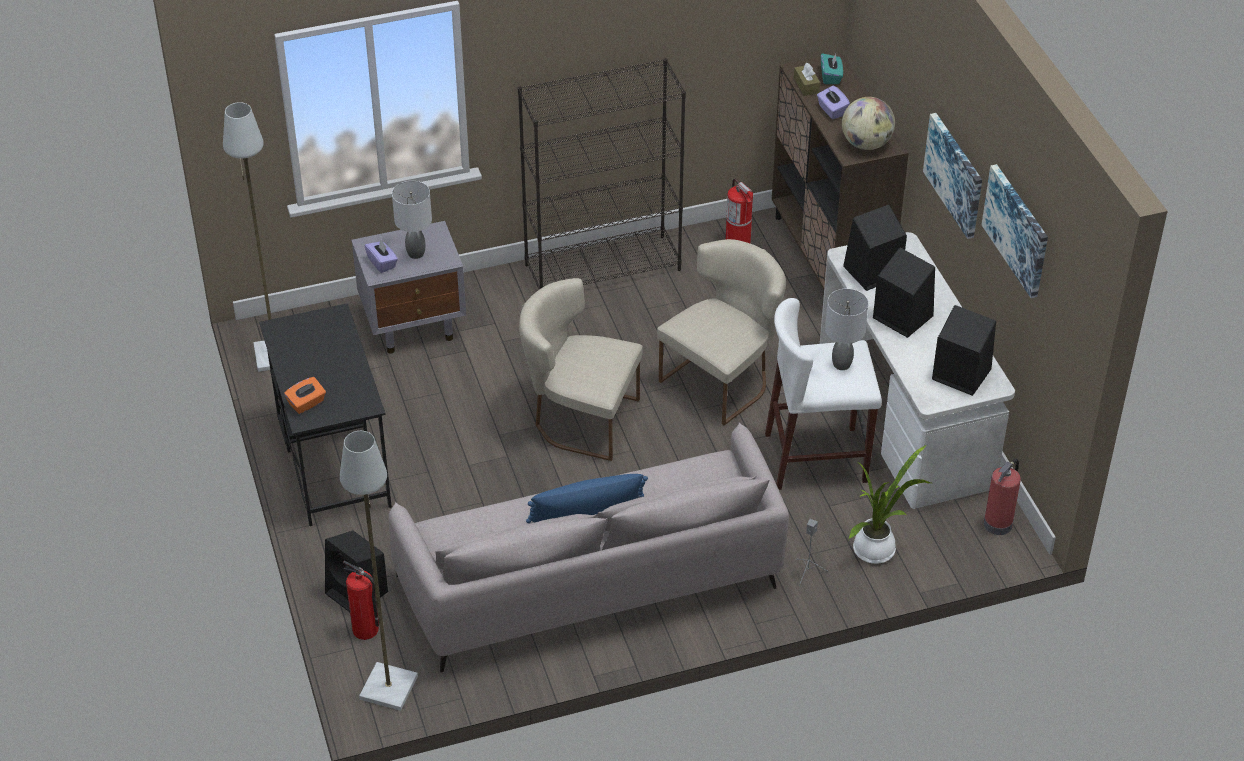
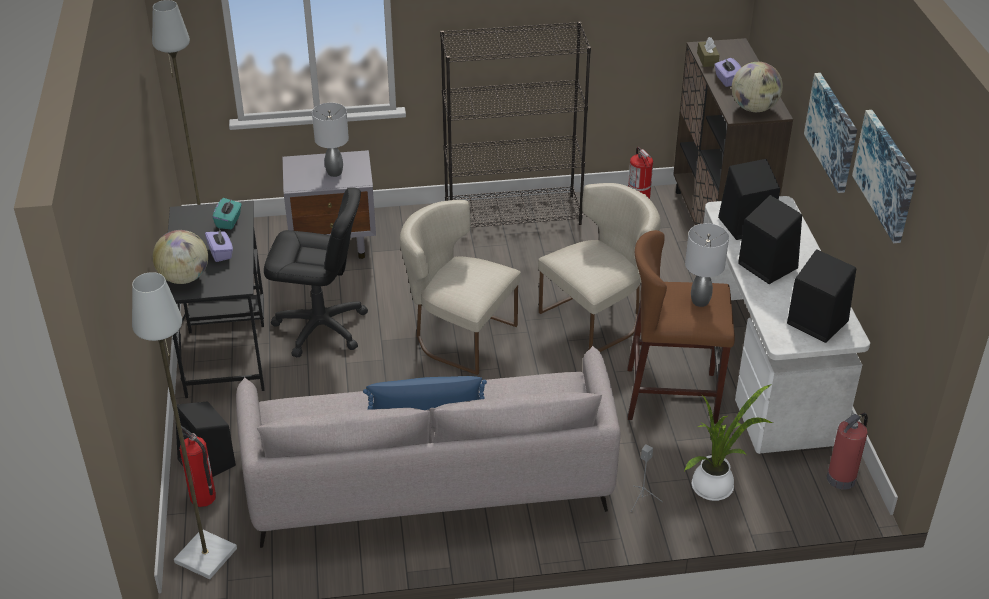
camera: 10 degrees right, 5 degrees down
(306, 403) = (184, 278): orange tissue box -> globe
(382, 263) = (302, 177): purple tissue box -> purple tissue box (221, 253)
(430, 428) = (321, 328): none -> black office chair
(816, 458) = (672, 396): white stool -> brown stool
(831, 77) = (731, 55): turquoise tissue box -> turquoise tissue box (229, 221)

